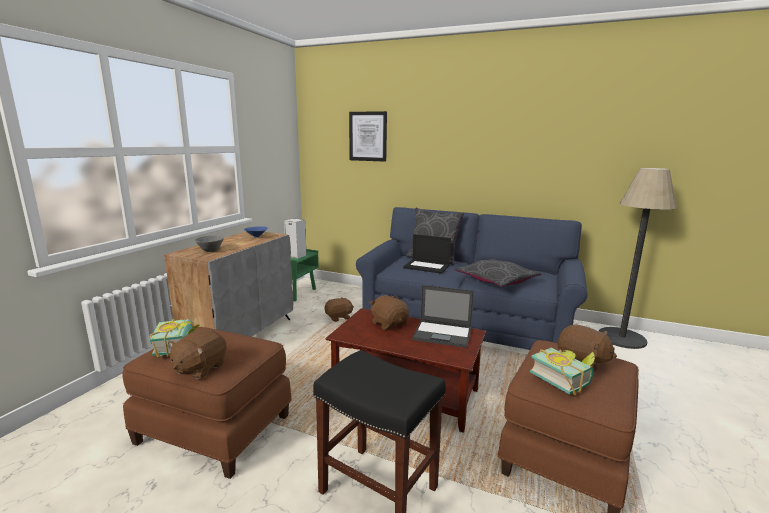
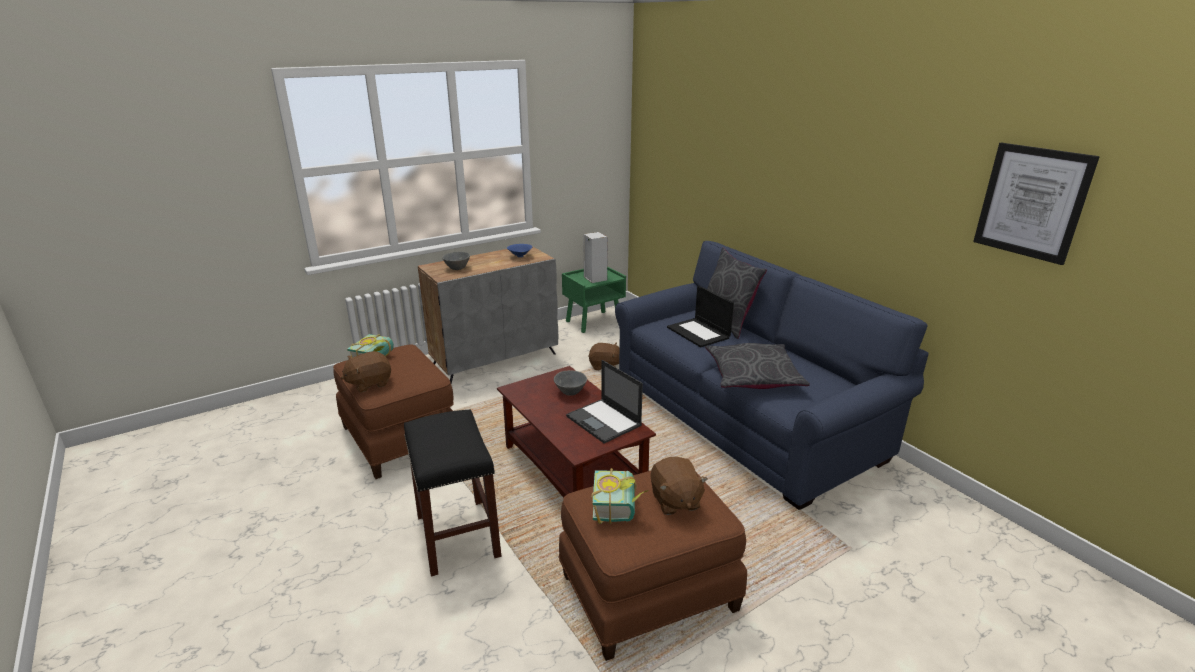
camera: 35 degrees right, 10 degrees up
(368, 136) = (697, 135): picture -> picture (1032, 202)
(389, 324) = (569, 392): brown plush toy -> grey bowl
(622, 338) = (949, 517): floor lamp -> none

